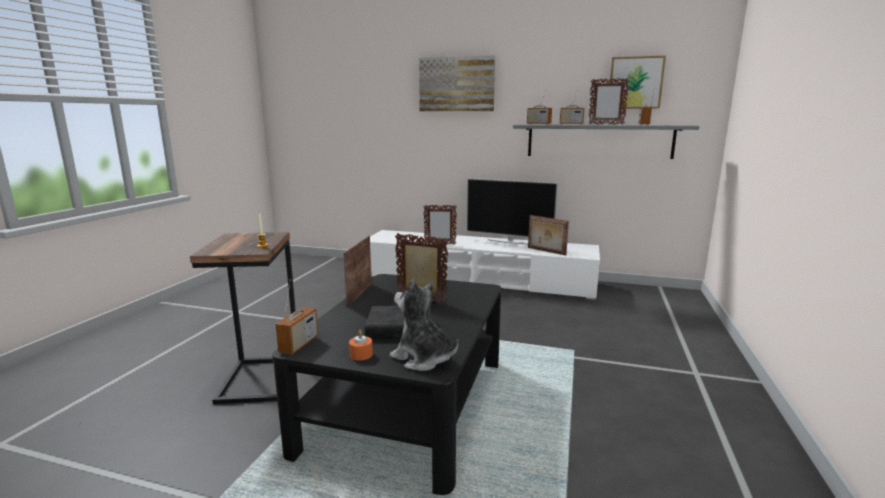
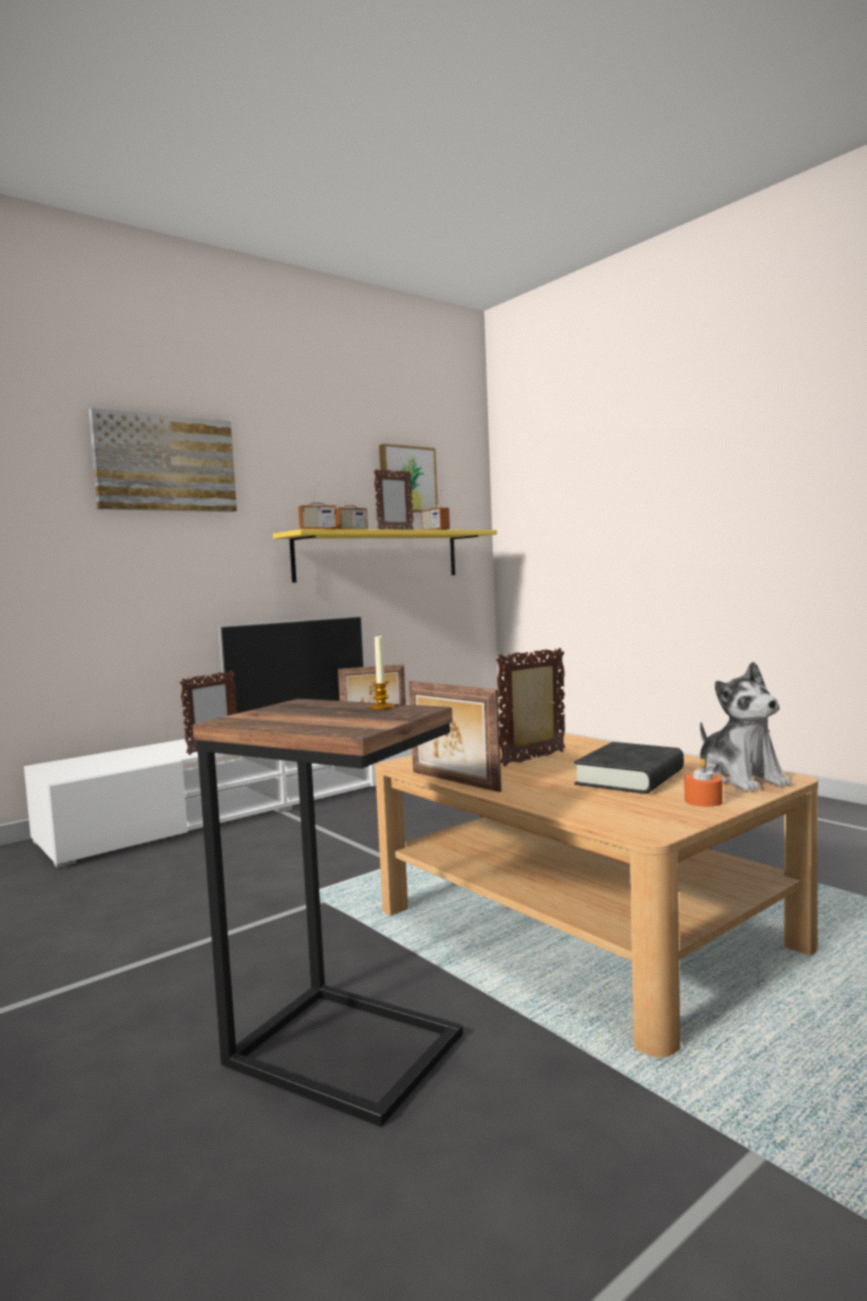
camera: 55 degrees left, 10 degrees down
(299, 344) = (630, 827): radio -> none
(407, 403) = (583, 928): black coffee table -> beige coffee table
(422, 358) = (740, 779): plush toy -> plush toy turned 90 degrees counterclockwise
(599, 141) = (378, 556): grey shelf -> yellow shelf

